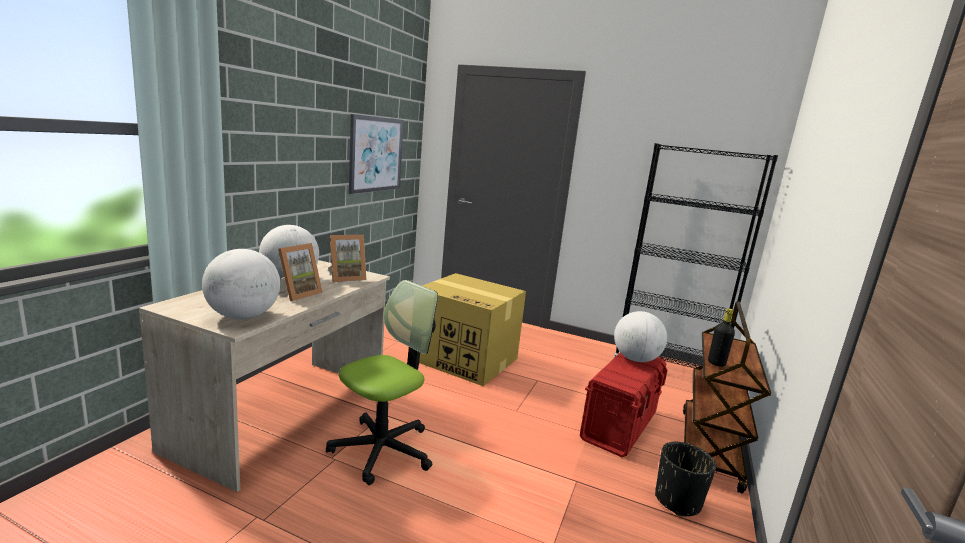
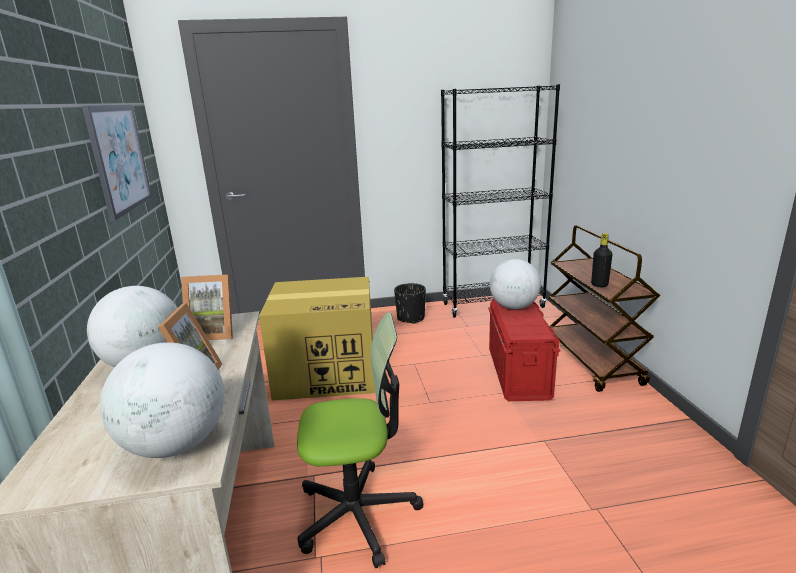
camera: 30 degrees left, 5 degrees up
(346, 278) = (214, 333): picture frame -> picture frame turned 60 degrees clockwise
(382, 449) = (357, 514): office chair -> office chair turned 75 degrees clockwise
(677, 501) = (619, 415): black planter -> black planter (410, 318)

